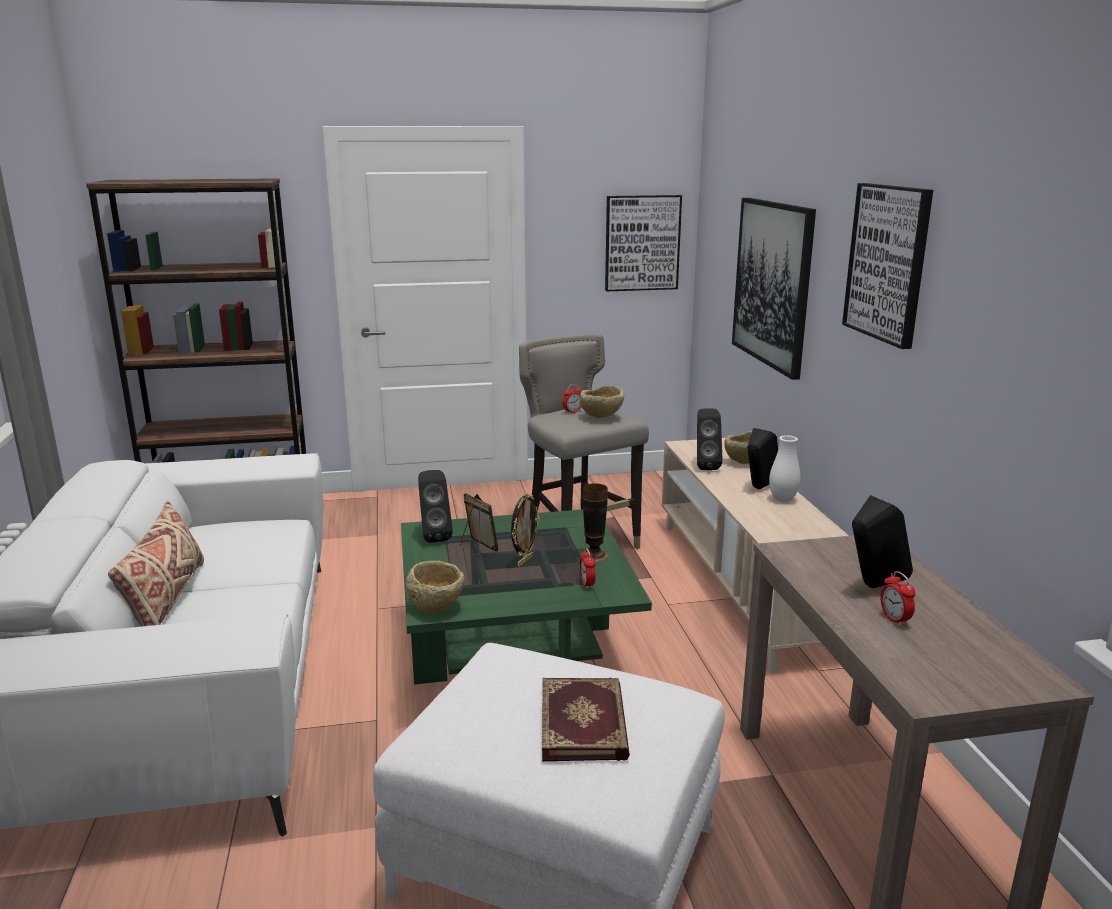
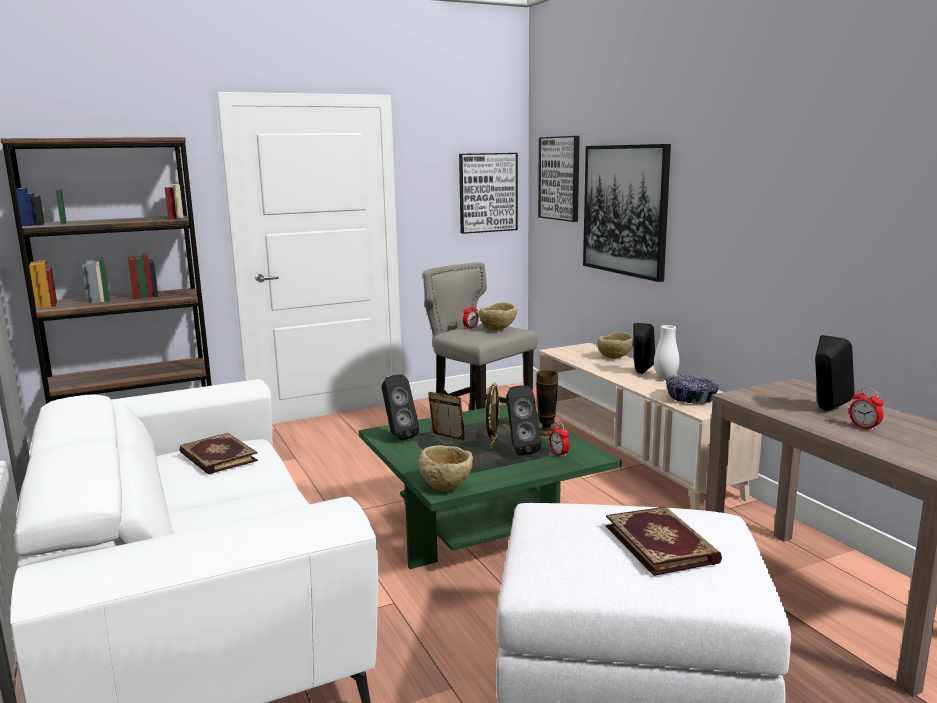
camera: 15 degrees left, 5 degrees down
(166, 600) = (180, 515): beige pillow -> none
(241, 537) = (217, 457): none -> book
(705, 466) = (586, 363): black speaker -> black speaker (519, 450)
(789, 533) = (691, 399): none -> bowl
(888, 263) = (756, 173): picture -> picture (560, 178)

